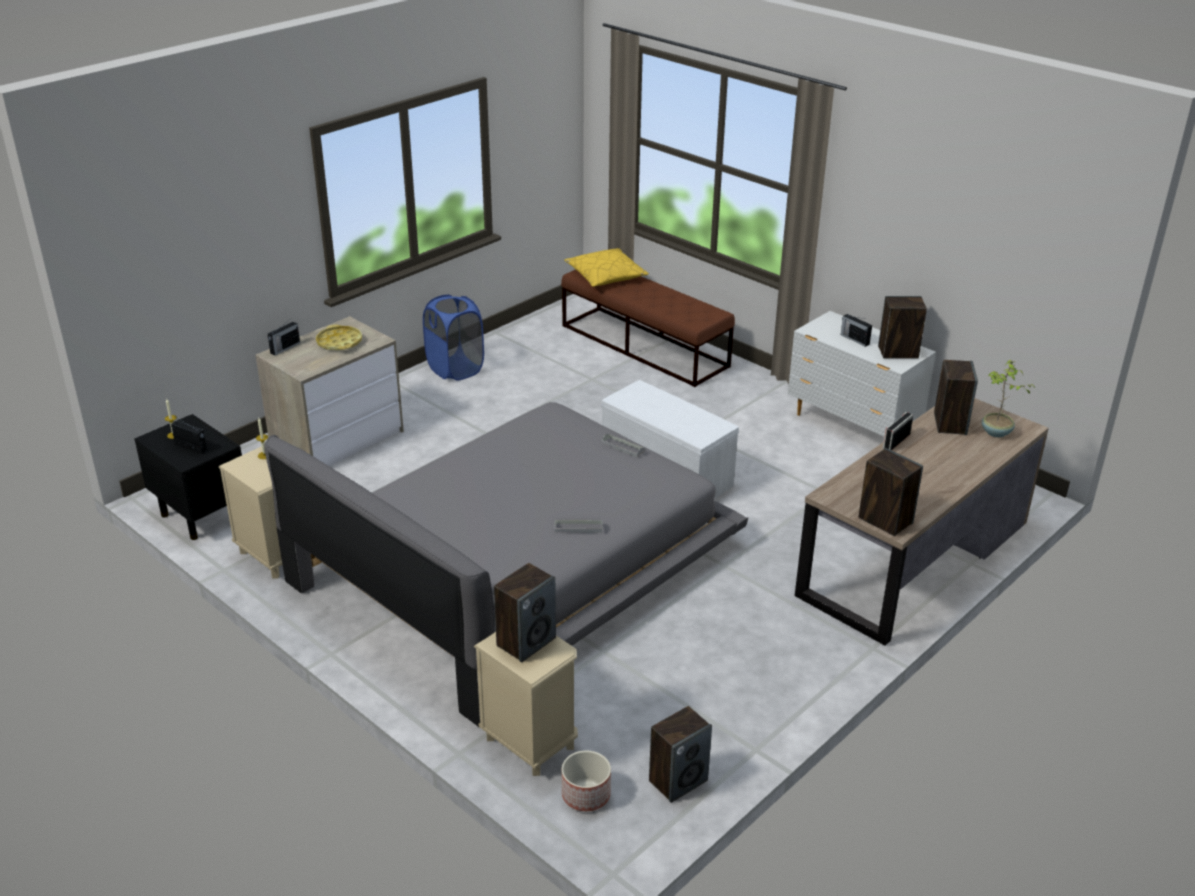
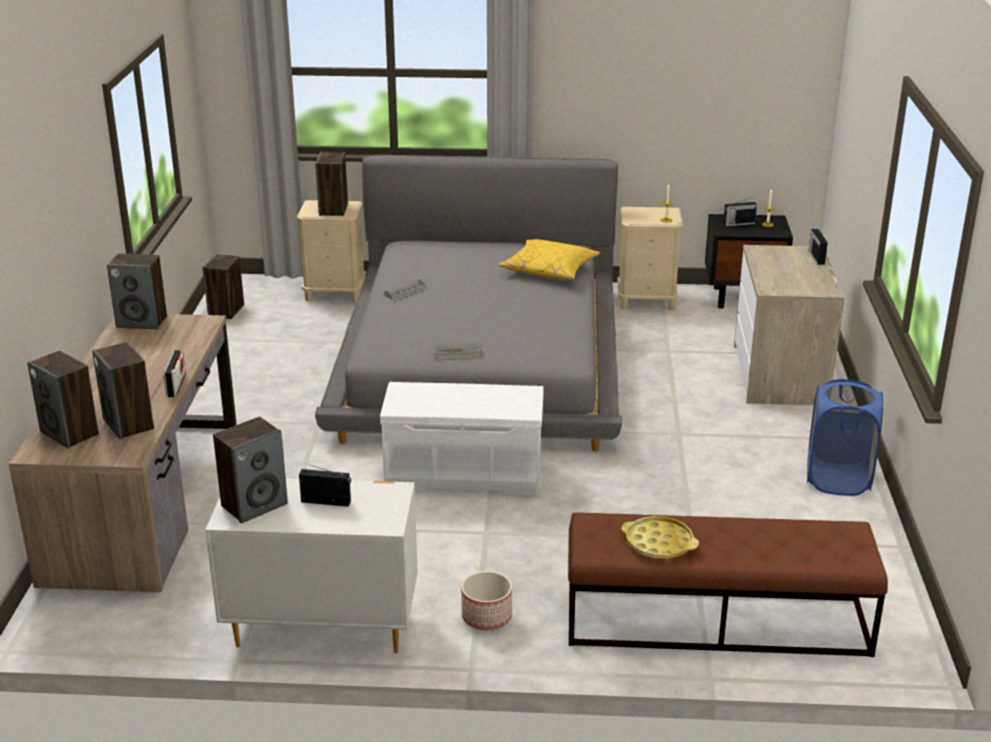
camera: 140 degrees right, 5 degrees down
(339, 342) = (792, 276): yellow tray -> yellow tray (659, 543)
(586, 795) = (274, 289): planter -> planter (486, 617)
(605, 276) = (818, 544): yellow pillow -> yellow pillow (549, 270)
(996, 433) = (70, 433): potted plant -> speaker

